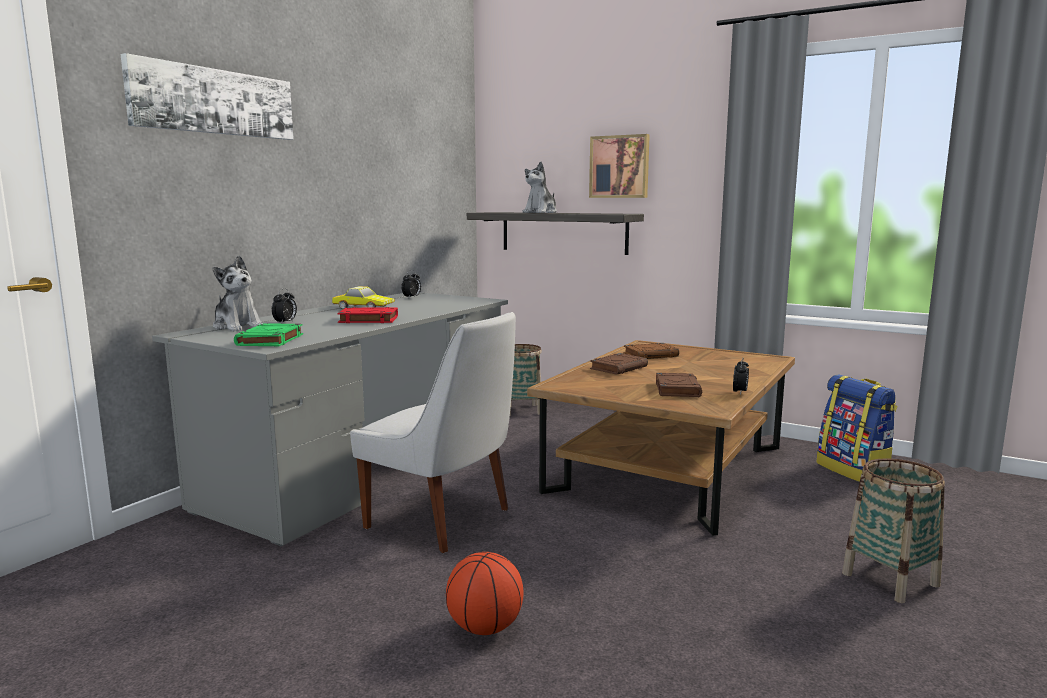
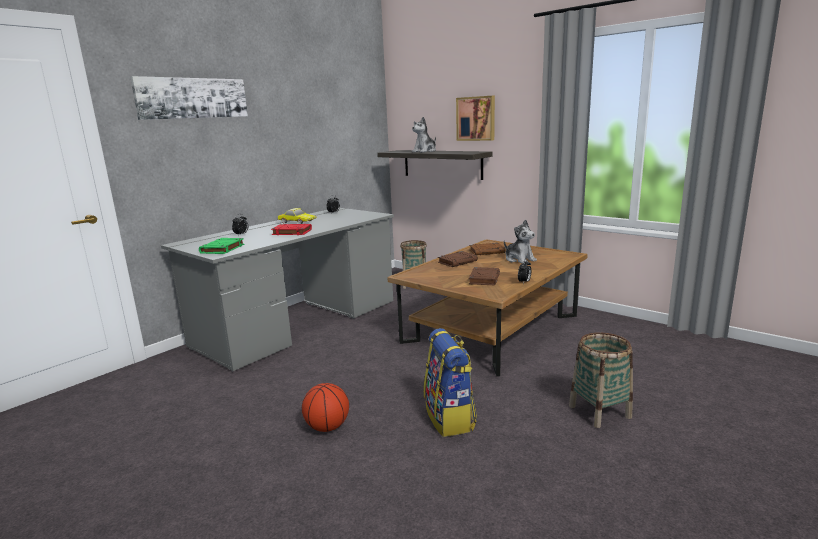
camera: 10 degrees right, 5 degrees up
(238, 326) = (212, 238): plush toy -> plush toy (519, 259)
(443, 520) = (332, 358): white chair -> none
(854, 471) = (621, 334): backpack -> backpack (450, 418)

